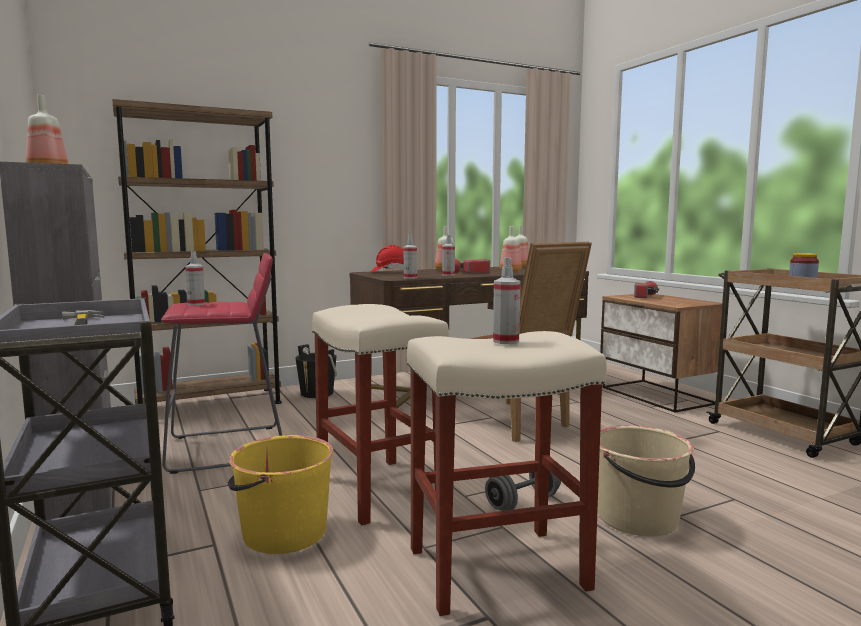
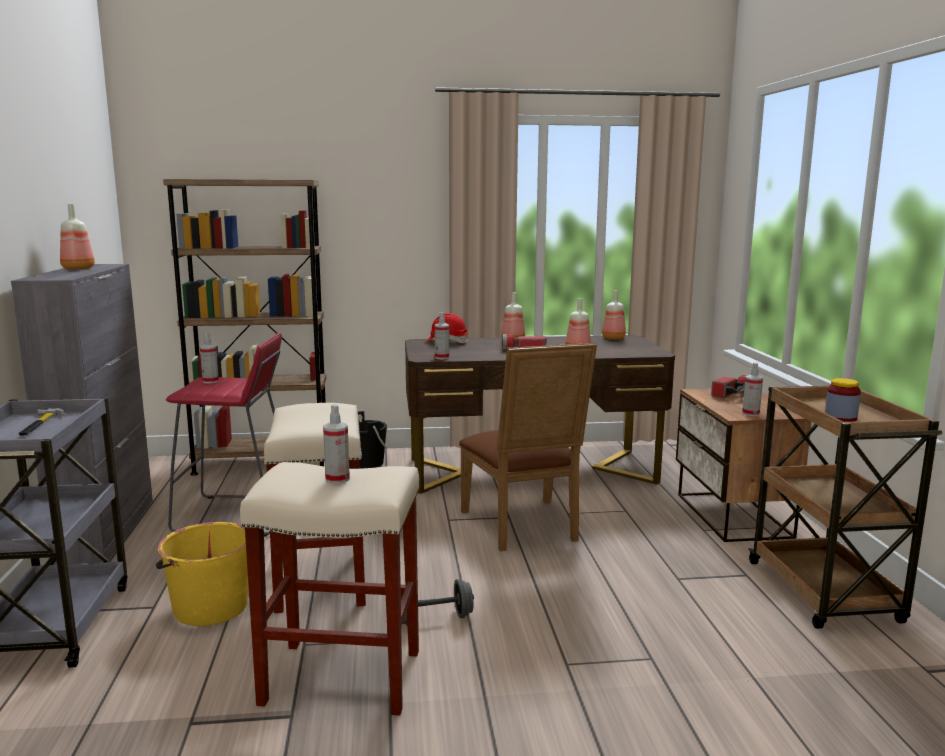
camera: 20 degrees right, 5 degrees up
(448, 275) = (493, 354): spray bottle -> spray bottle (750, 413)
(638, 518) = (523, 658): beige bucket -> none

